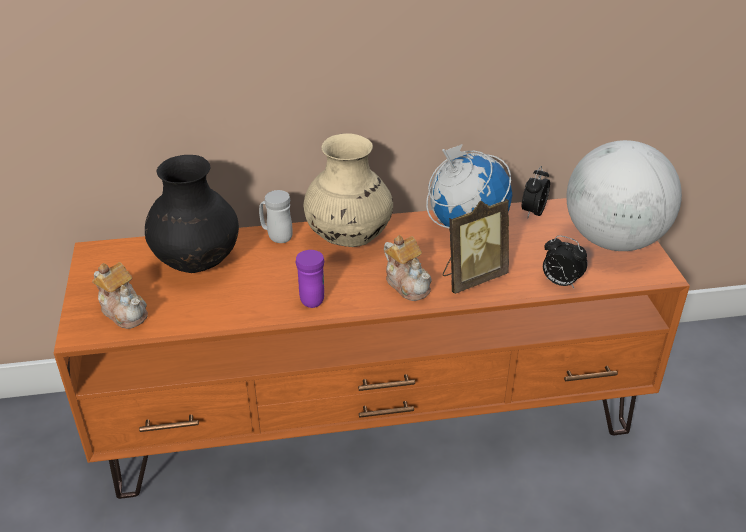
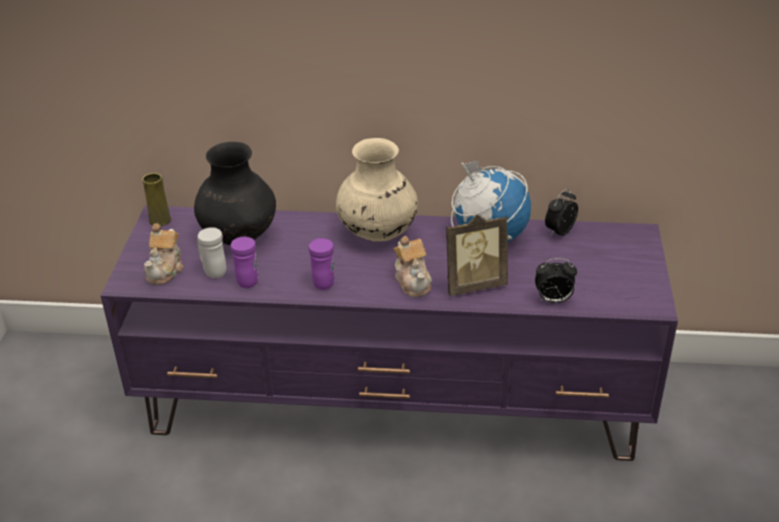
camera: 15 degrees right, 0 degrees up
(99, 257) = (160, 220): none -> yellow vase
(124, 311) = (166, 270): teapot -> teapot turned 45 degrees clockwise
(225, 308) = (248, 279): none -> purple mug
(276, 236) = (314, 223): white mug -> white mug (212, 270)
(374, 416) = (394, 403): orange tv stand -> purple tv stand
(560, 282) = (553, 300): alarm clock -> alarm clock turned 45 degrees counterclockwise
(613, 240) = (624, 269): globe -> none

